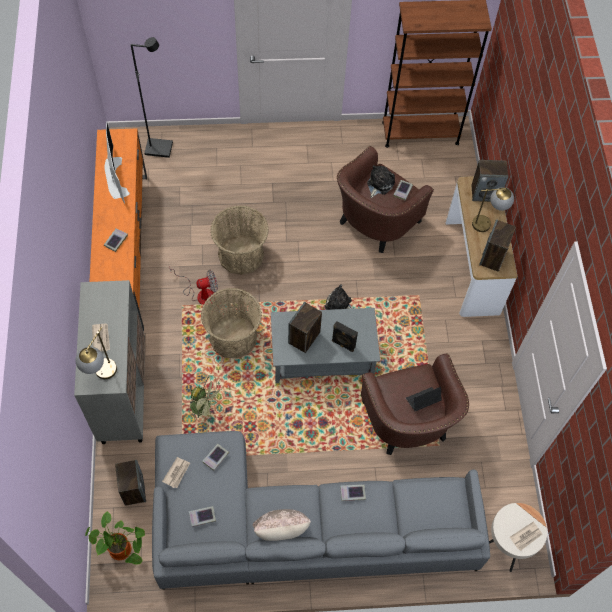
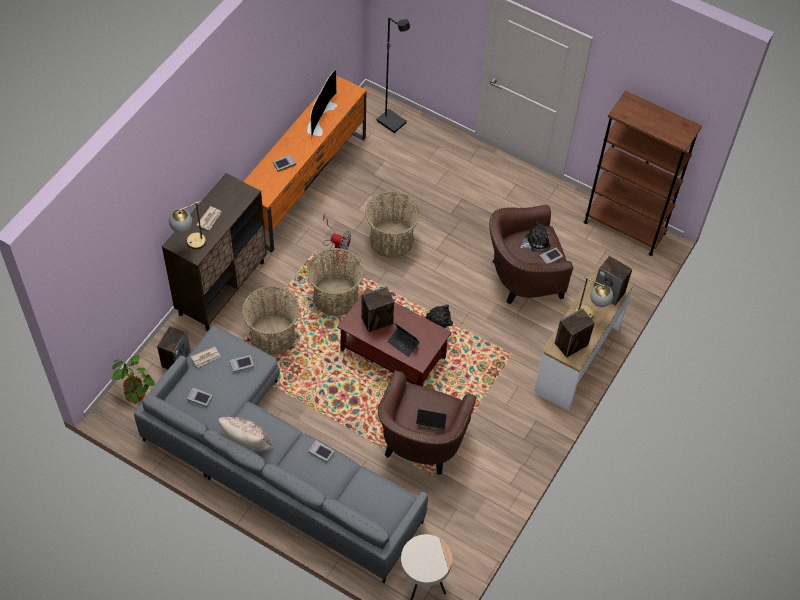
camera: 35 degrees right, 5 degrees down
(123, 392) = (222, 287): grey cabinet -> brown cabinet
(205, 407) = (273, 335): green fan -> basket
(321, 358) = (392, 354): grey coffee table -> brown coffee table
(343, 344) = (403, 344): black speaker -> laptop
(526, 536) = (426, 566): newspaper -> none

